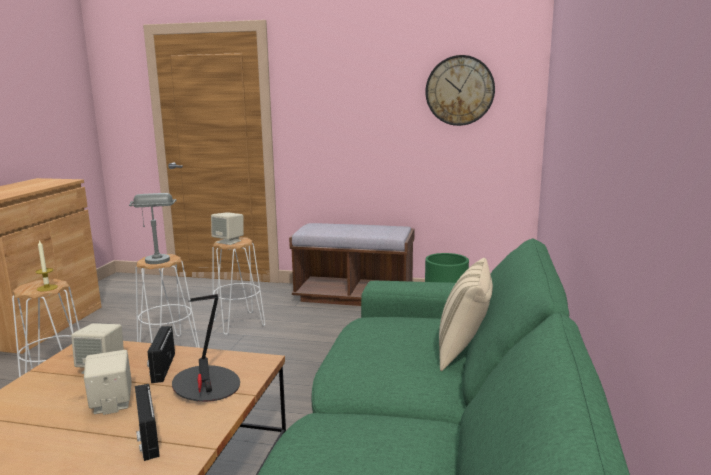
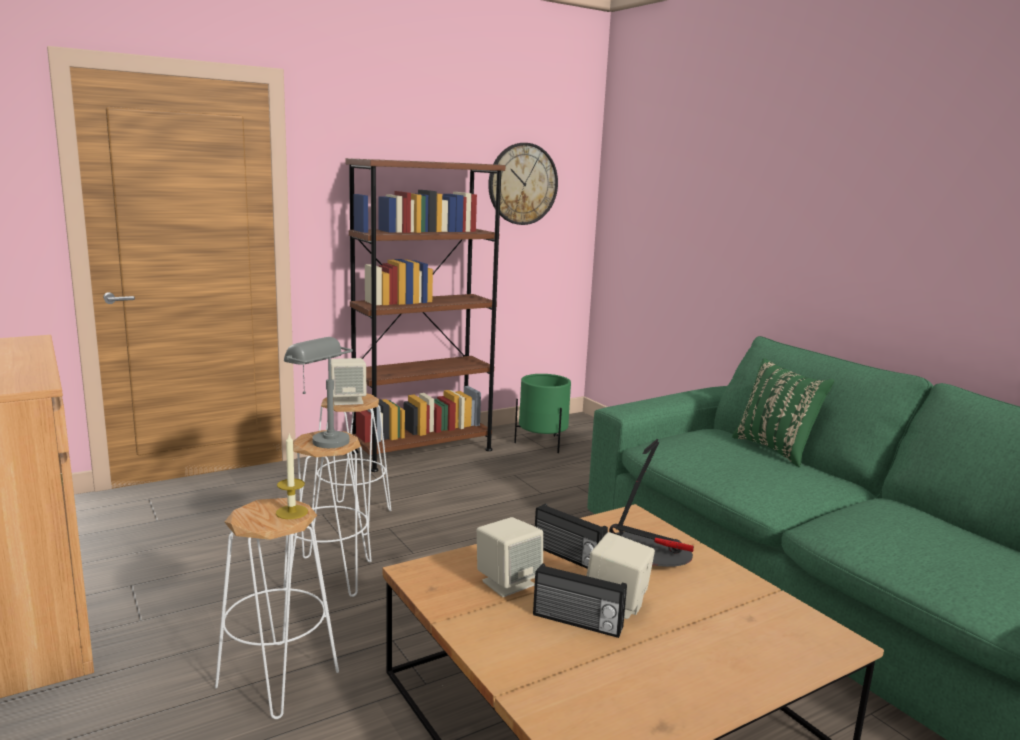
camera: 45 degrees left, 0 degrees up
(147, 438) = (721, 610): radio -> radio (577, 622)
(354, 296) = (422, 451): brown bench -> brown bookcase
(464, 352) = (776, 449): beige pillow -> green pillow

